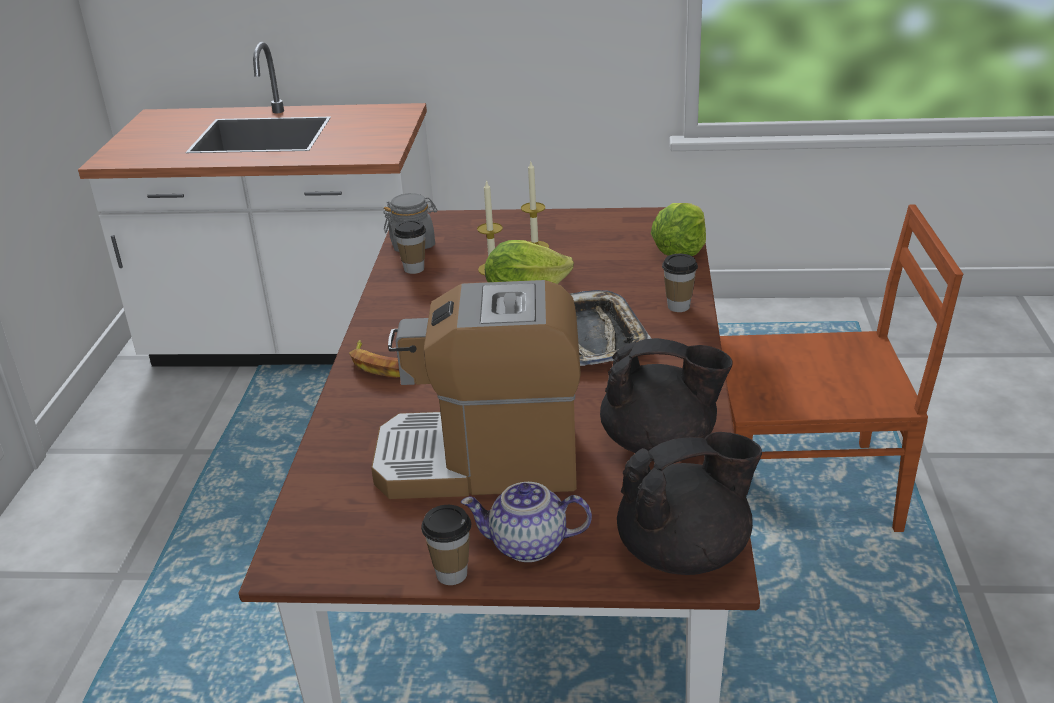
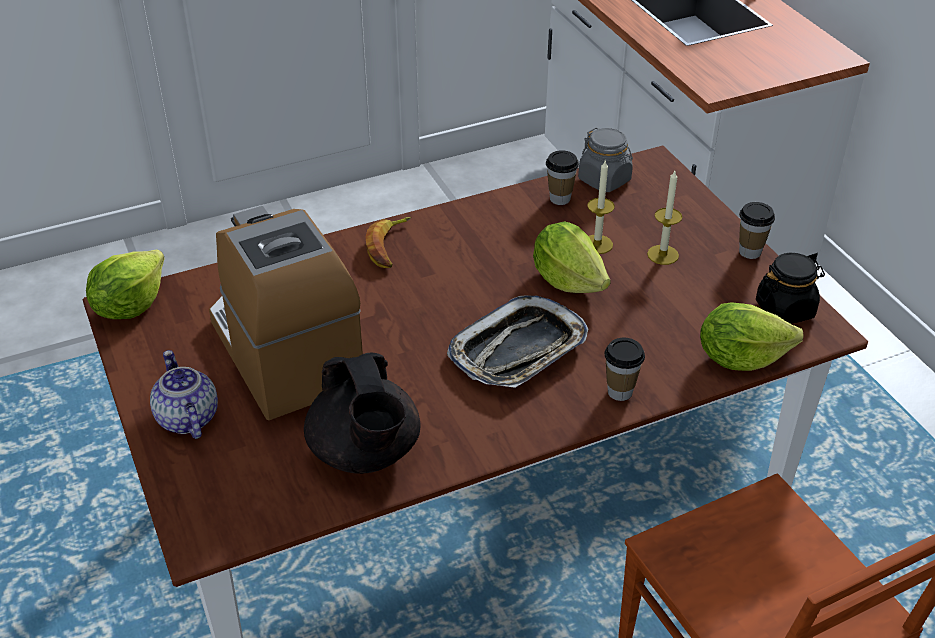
camera: 60 degrees right, 10 degrees up
(297, 554) = (130, 305): none -> lettuce
(451, 574) = (137, 390): cup -> cup (749, 252)
(642, 222) = (785, 309): none -> black jar
(685, 552) = (216, 515): black teapot -> none

